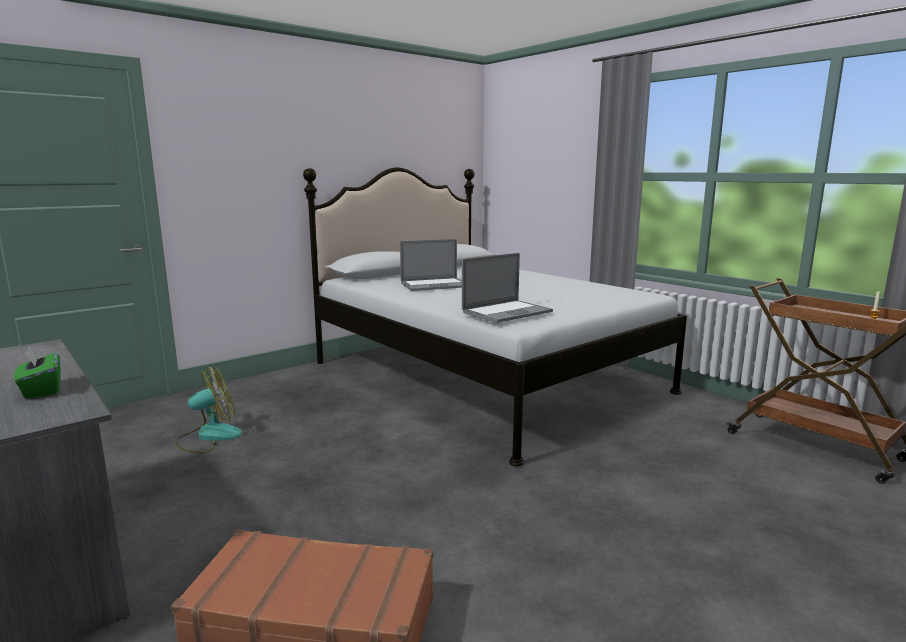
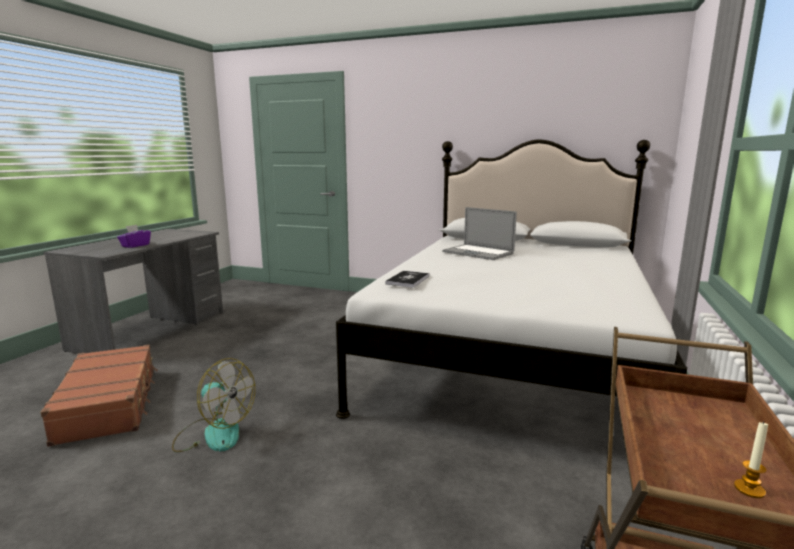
camera: 60 degrees right, 0 degrees up
(41, 390) = (135, 245): green tissue box -> purple tissue box
(208, 436) = (297, 315): fan -> fan (214, 433)
(507, 312) = (408, 280): laptop -> book

